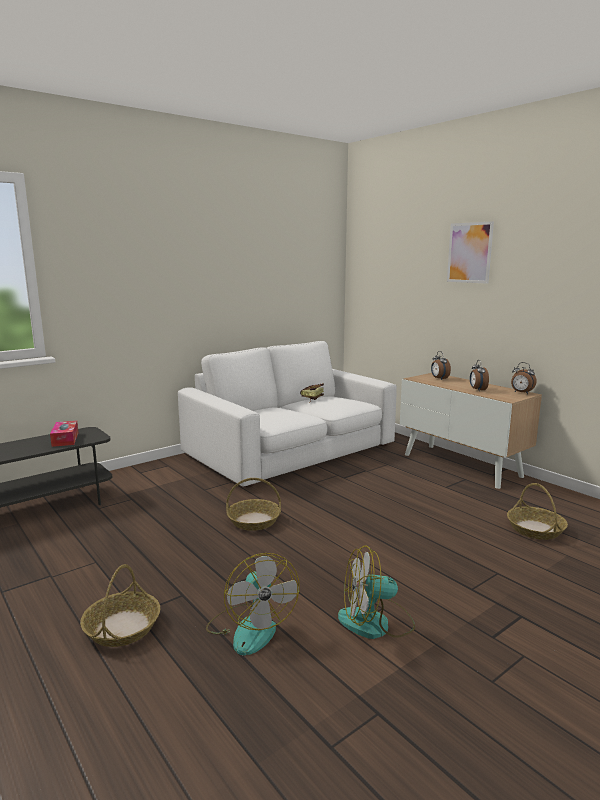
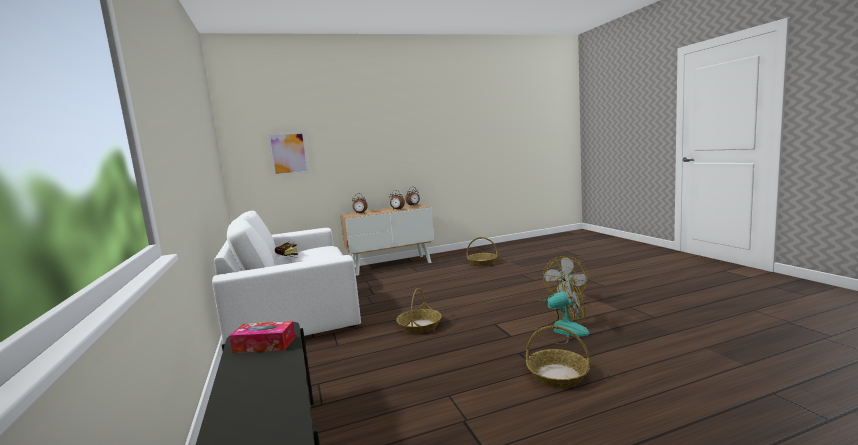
camera: 70 degrees left, 5 degrees down
(469, 252) = (353, 125): picture -> picture (288, 153)

